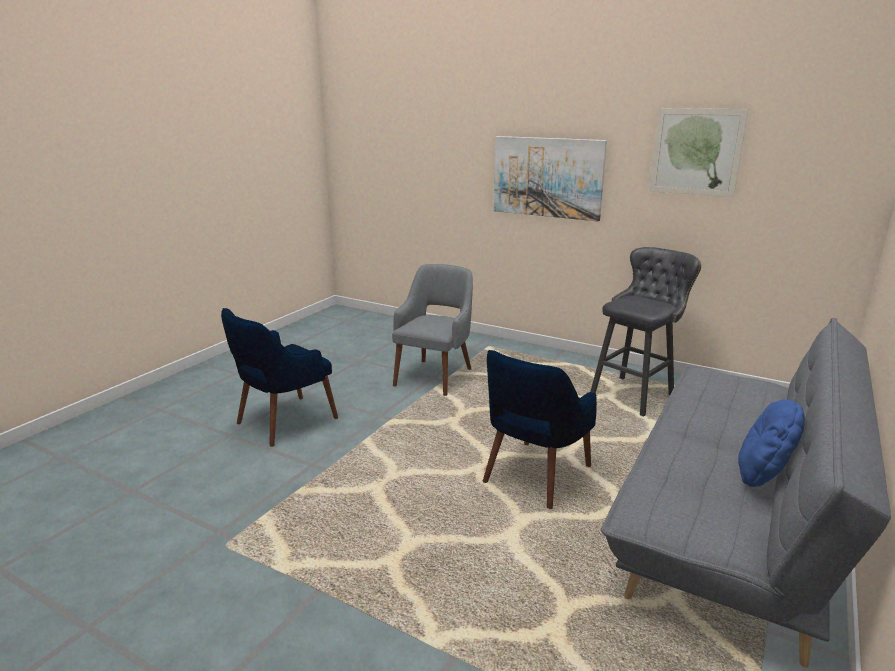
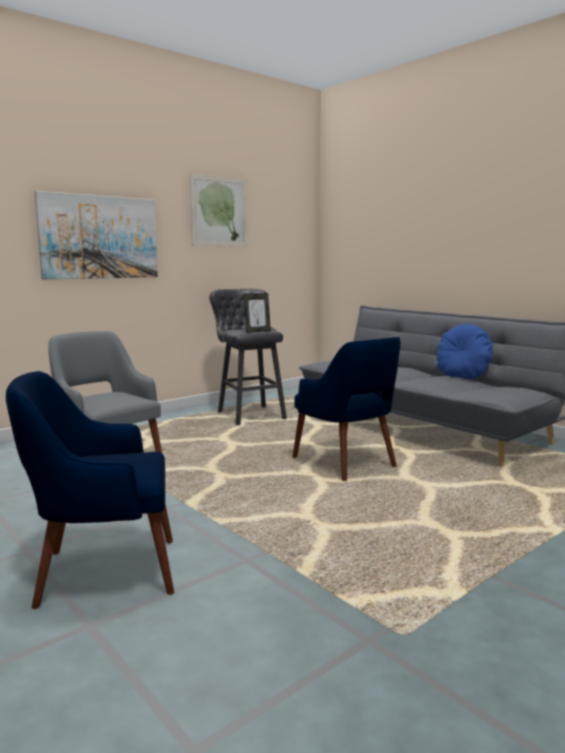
camera: 70 degrees left, 10 degrees down
(284, 421) = (104, 572): blue armchair -> blue armchair turned 105 degrees clockwise
(633, 307) = (257, 331): none -> picture frame

